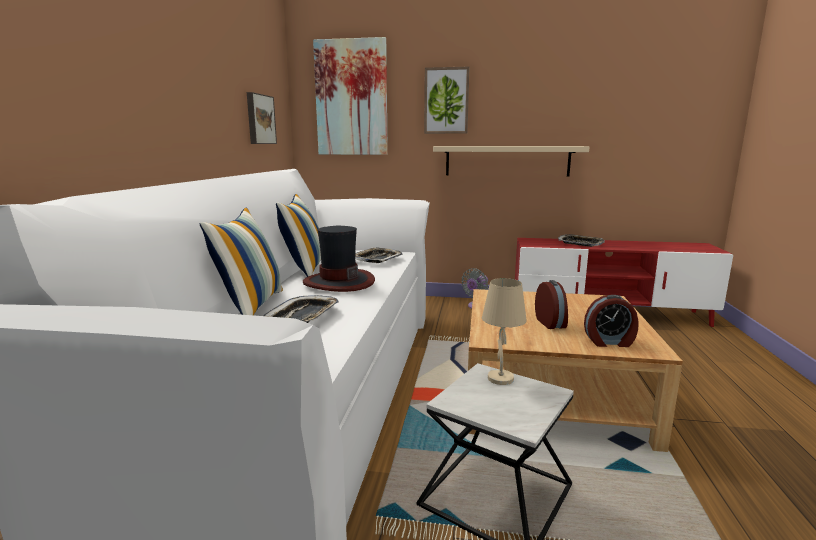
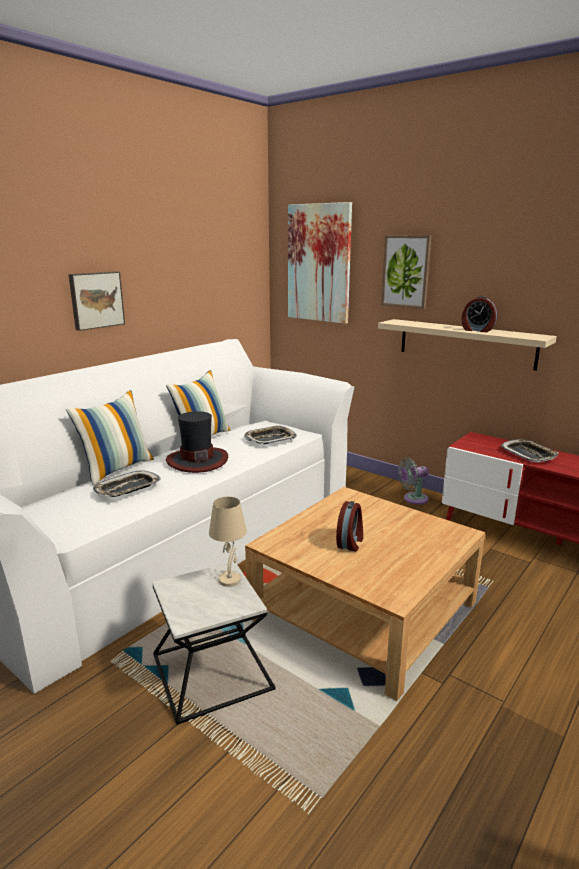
camera: 30 degrees right, 5 degrees up
(259, 119) = (220, 289): picture -> picture (96, 300)
(609, 342) = (368, 577): alarm clock -> alarm clock (477, 330)

